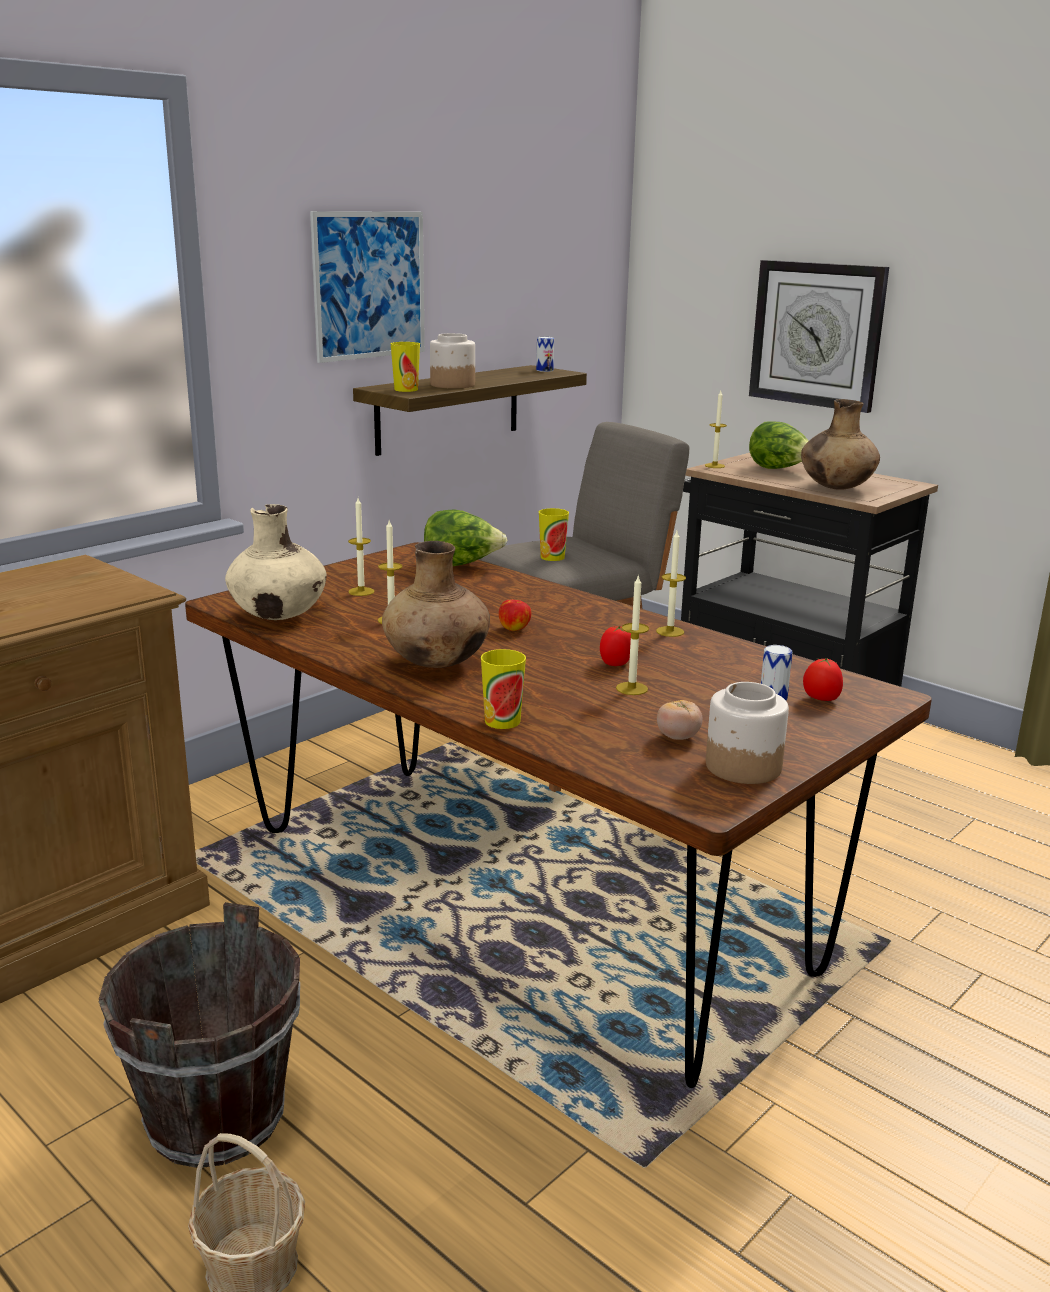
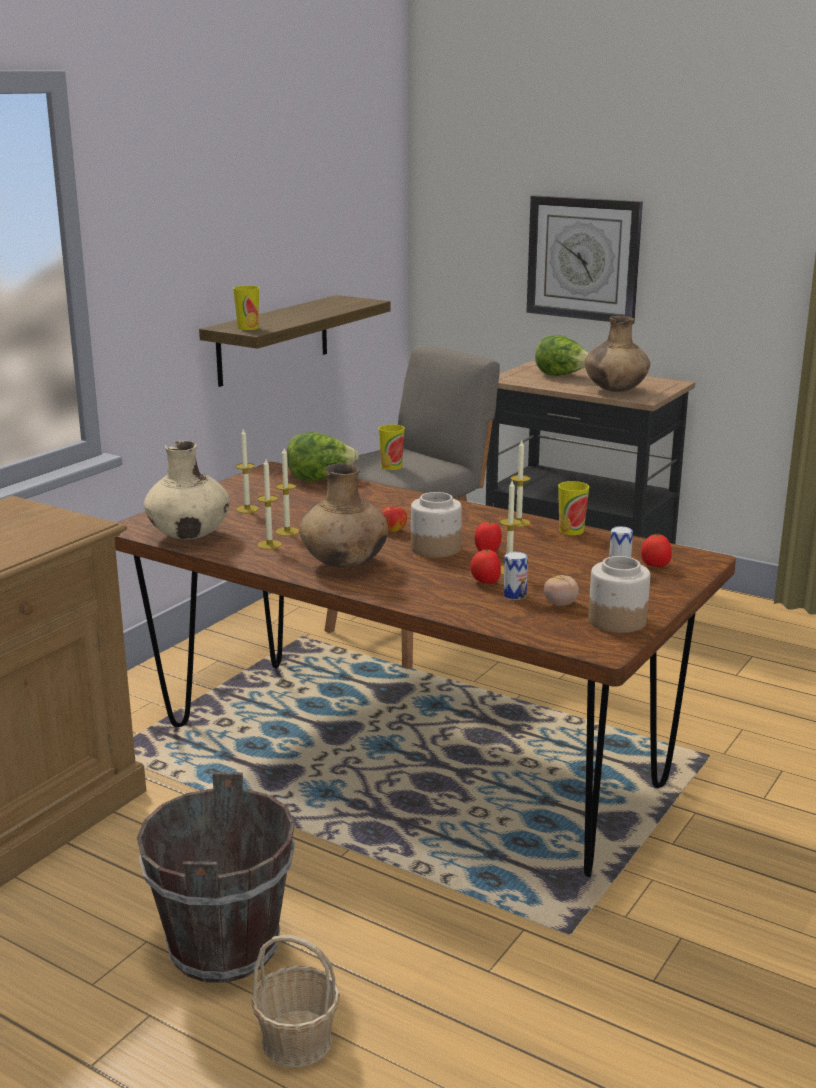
camera: 10 degrees left, 0 degrees up
(369, 285) = (209, 237): picture -> none
(452, 385) = (284, 320): jar -> jar (435, 549)
(502, 721) = (421, 604): cup -> cup (571, 530)
(544, 370) = (352, 300): can -> can (514, 595)
(595, 701) = (485, 582): none -> tomato
(714, 466) = (506, 376): candle -> candle (269, 544)

